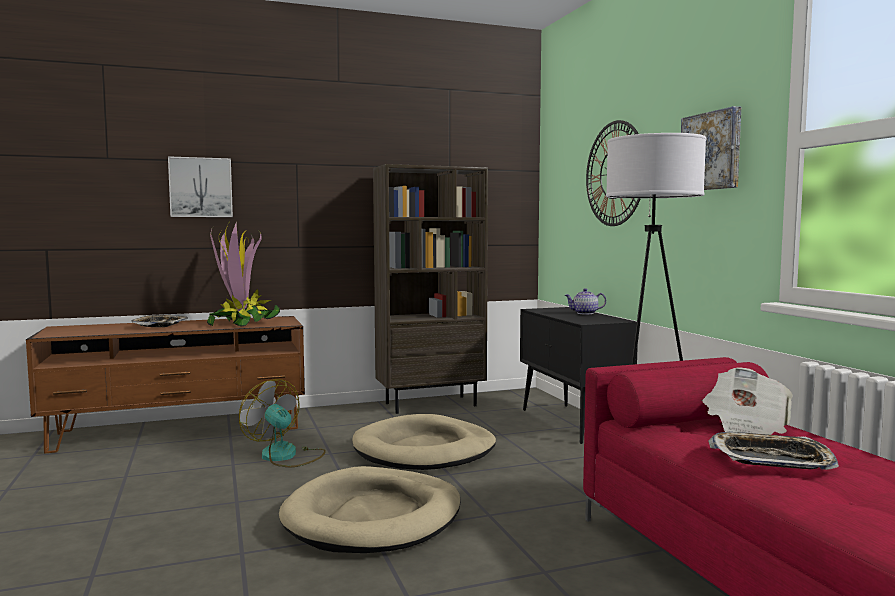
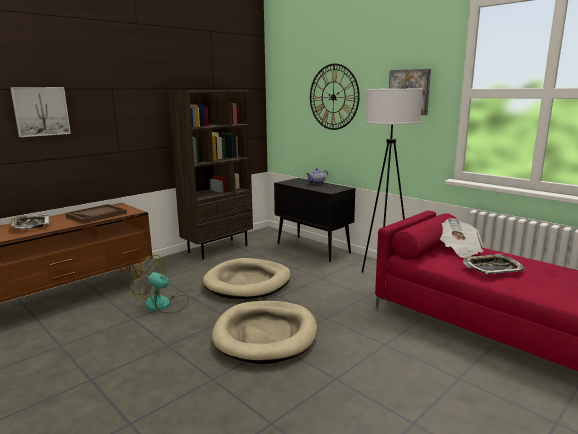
camera: 25 degrees left, 10 degrees up
(242, 323) = (96, 215): potted plant -> brown tray

